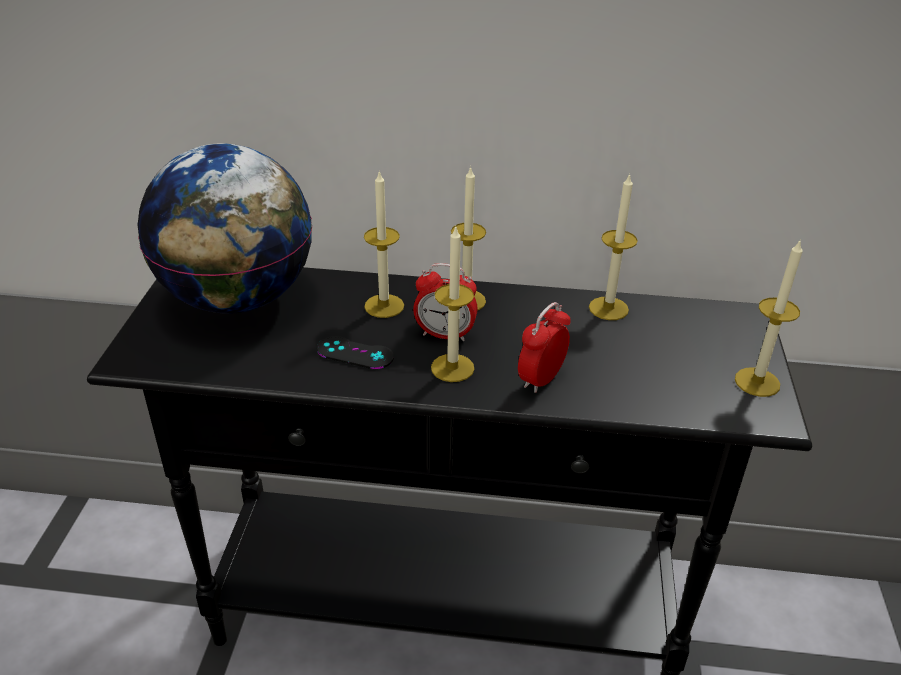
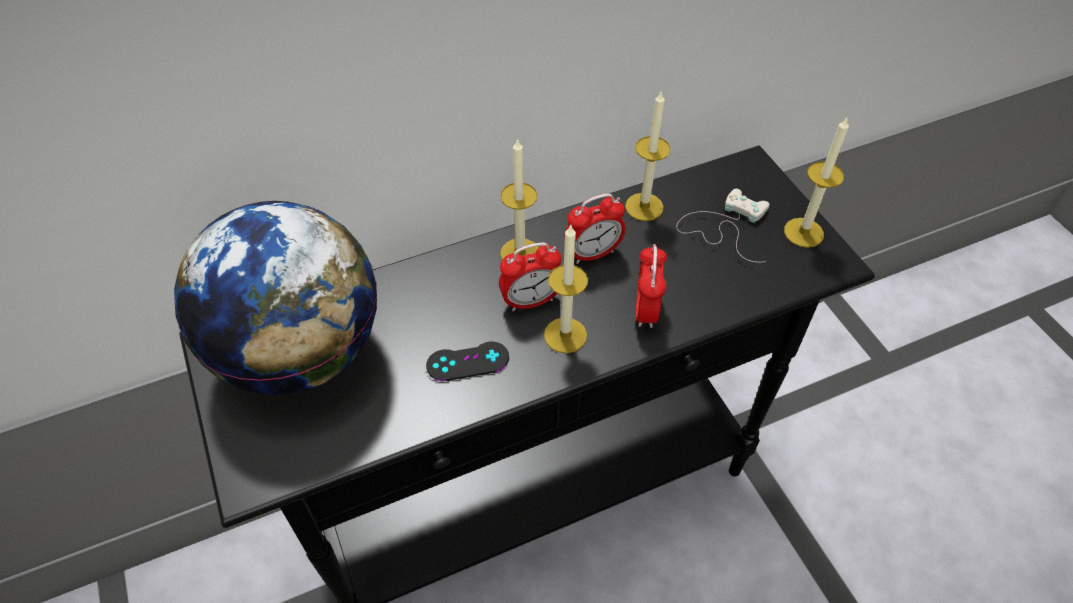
camera: 30 degrees left, 15 degrees up
(384, 306) = (451, 294): candle -> none
(530, 323) = (593, 253): none -> alarm clock
(675, 348) = (724, 226): none -> white game controller

